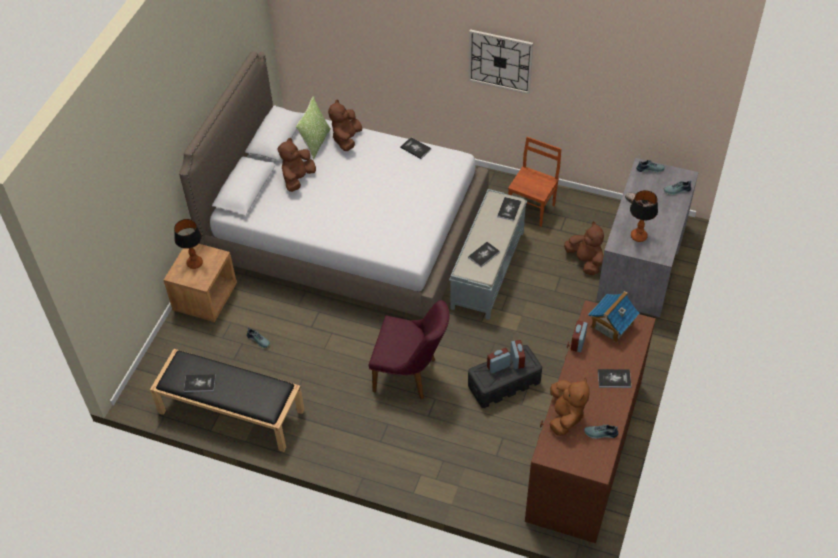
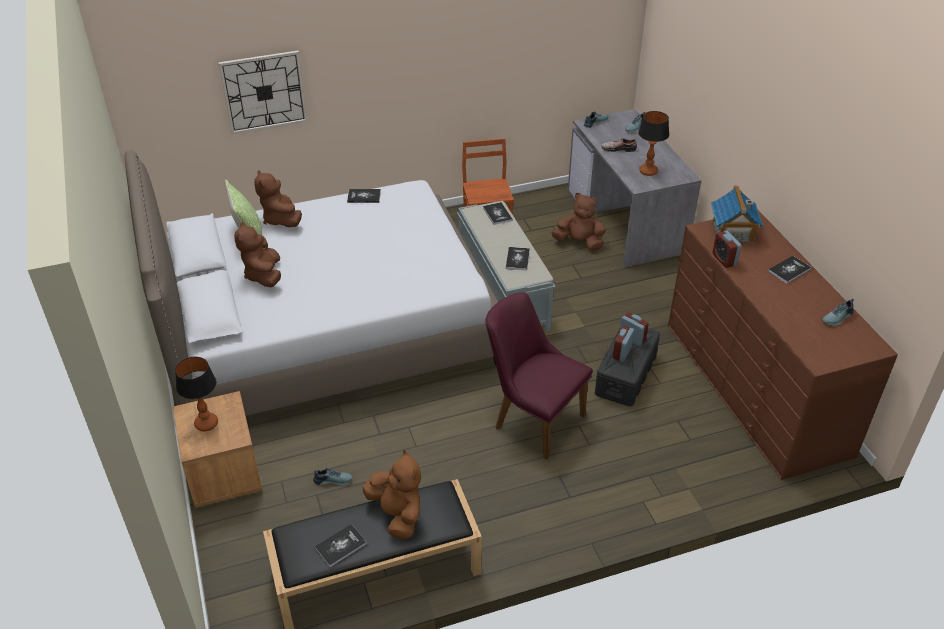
camera: 40 degrees left, 10 degrees down
(411, 375) = (532, 418): purple chair -> purple chair turned 120 degrees counterclockwise
(500, 61) = (413, 63): wall clock -> wall clock (264, 92)
(565, 416) = (791, 321): brown plush toy -> brown plush toy (397, 514)

